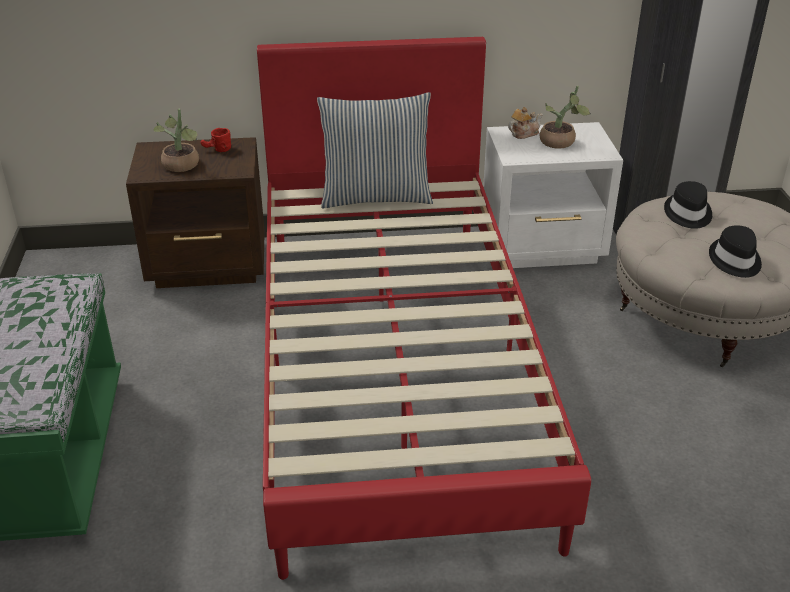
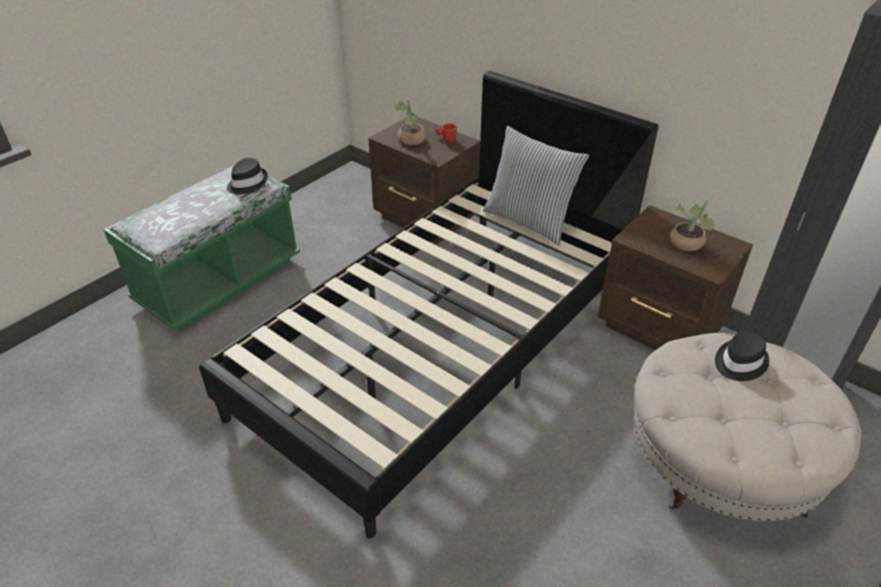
camera: 45 degrees right, 5 degrees up
(395, 366) = (441, 346): red bed -> black bed
(524, 133) = (669, 223): teapot -> none
(544, 248) = (659, 329): white nightstand -> brown nightstand
(734, 260) = (717, 423): black hat -> black hat (247, 183)

